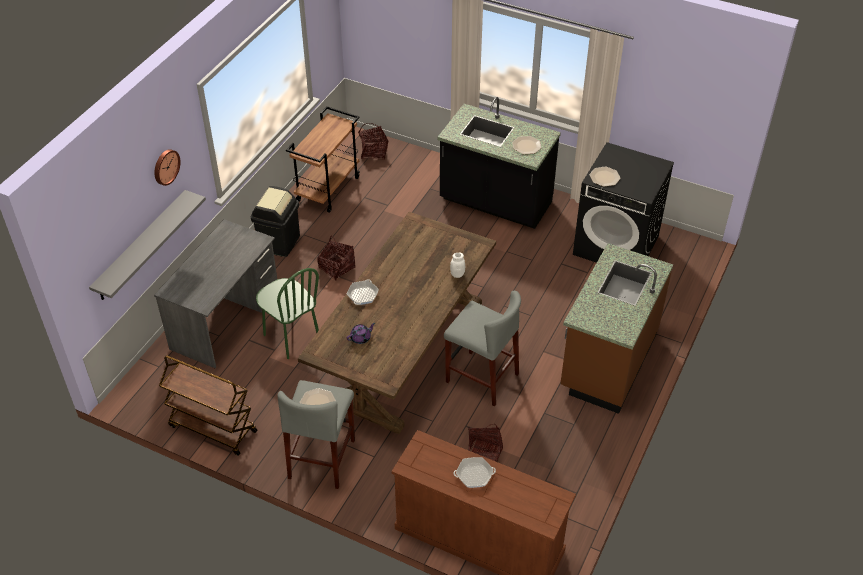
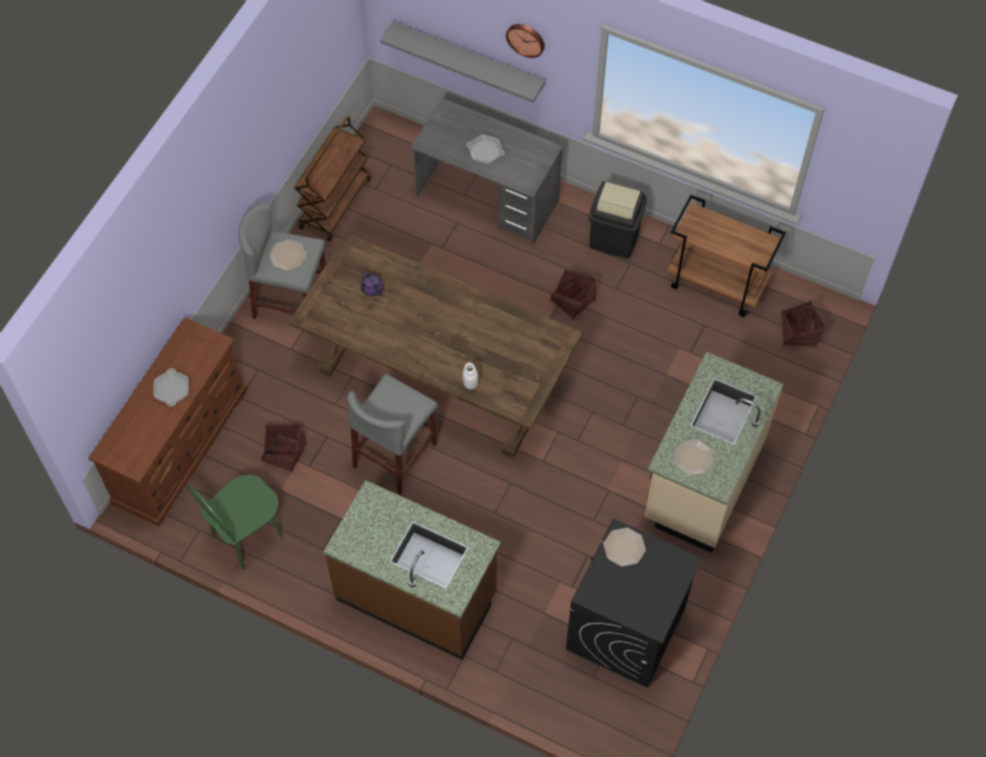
camera: 90 degrees right, 15 degrees up
(291, 337) = (461, 262): green chair -> green chair (247, 536)
(362, 295) = (438, 288): frying pan -> frying pan (485, 151)
(495, 203) = (702, 480): black counter -> beige counter

